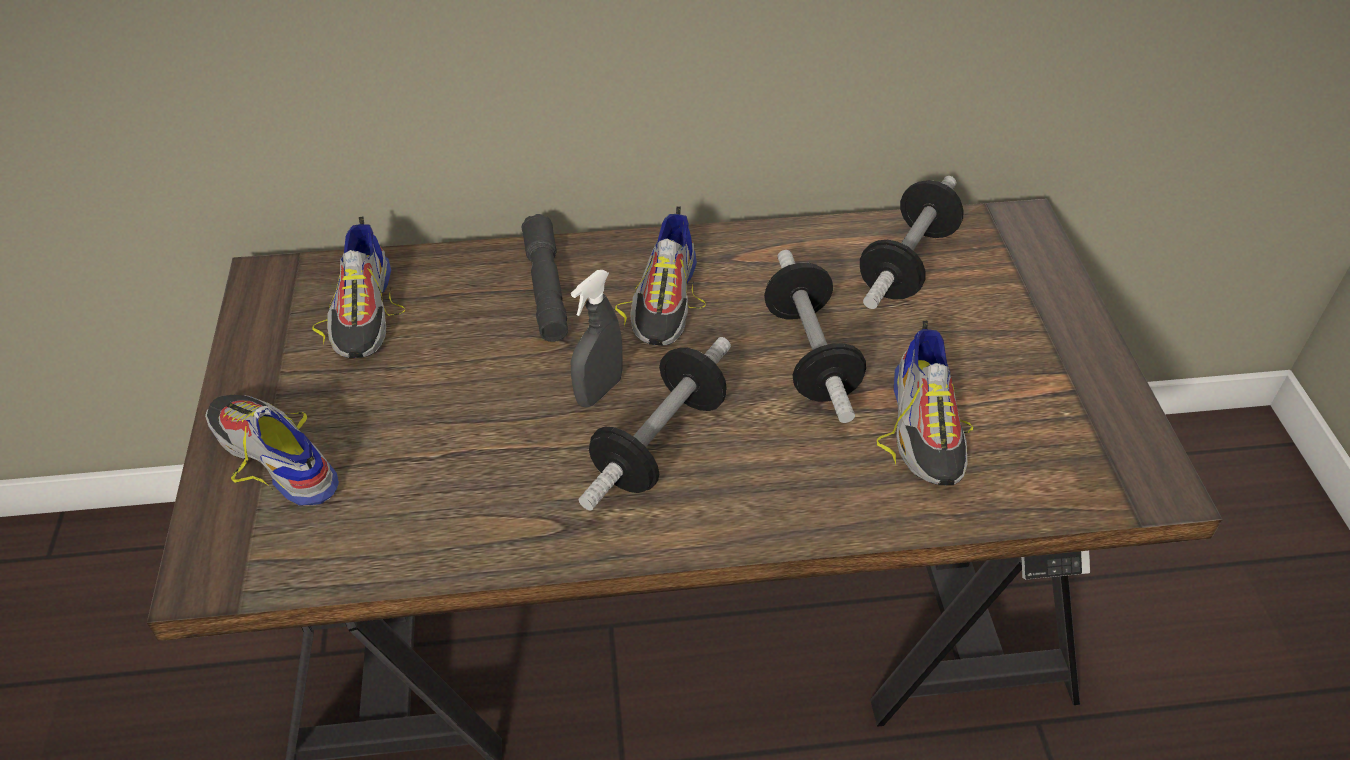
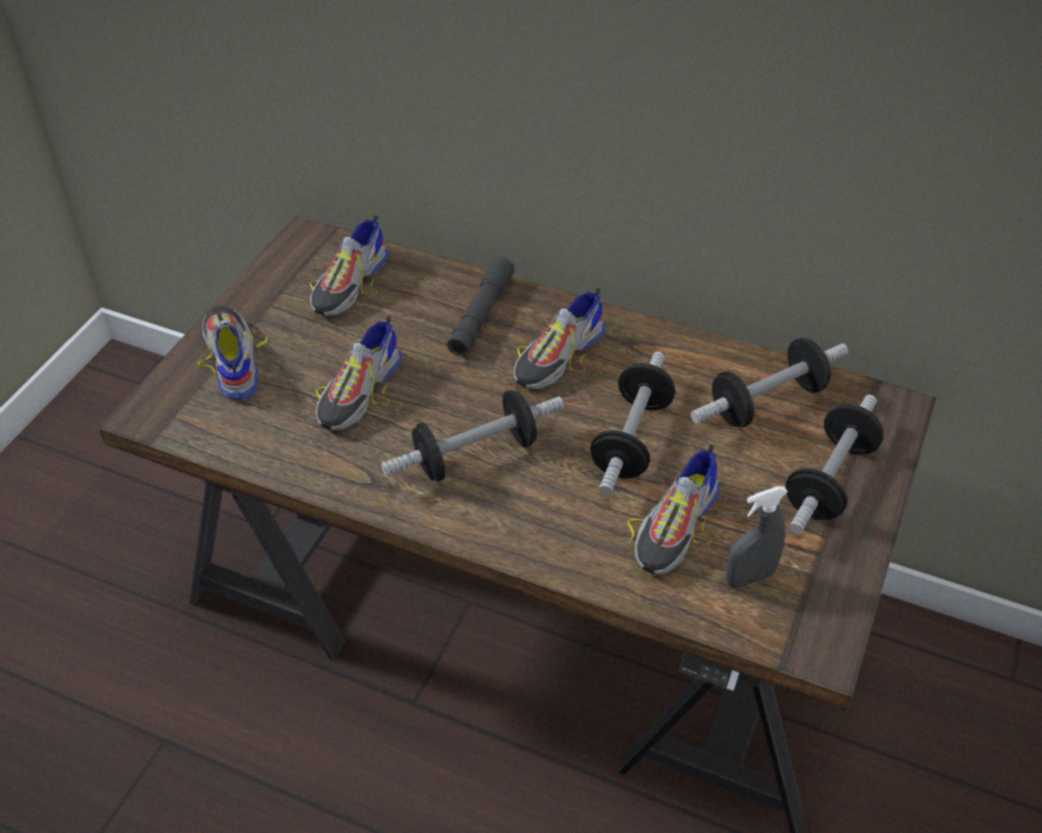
camera: 30 degrees right, 0 degrees up
(469, 428) = (360, 391): none -> shoe
(599, 391) = (462, 402): grey spray bottle -> grey spray bottle (749, 578)
(1026, 316) = (829, 481): none -> dumbbell

